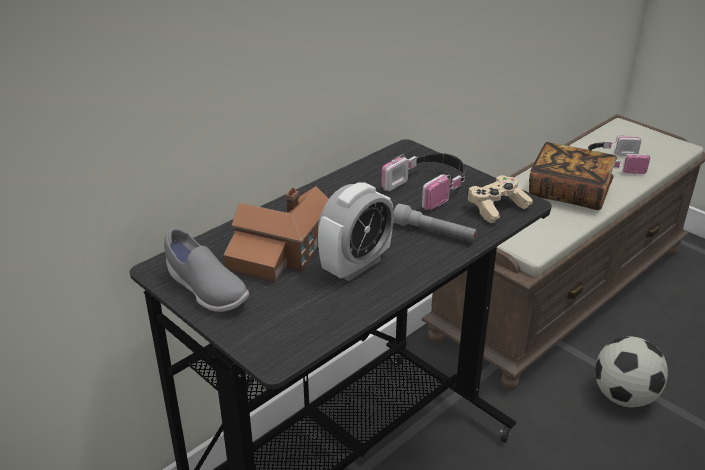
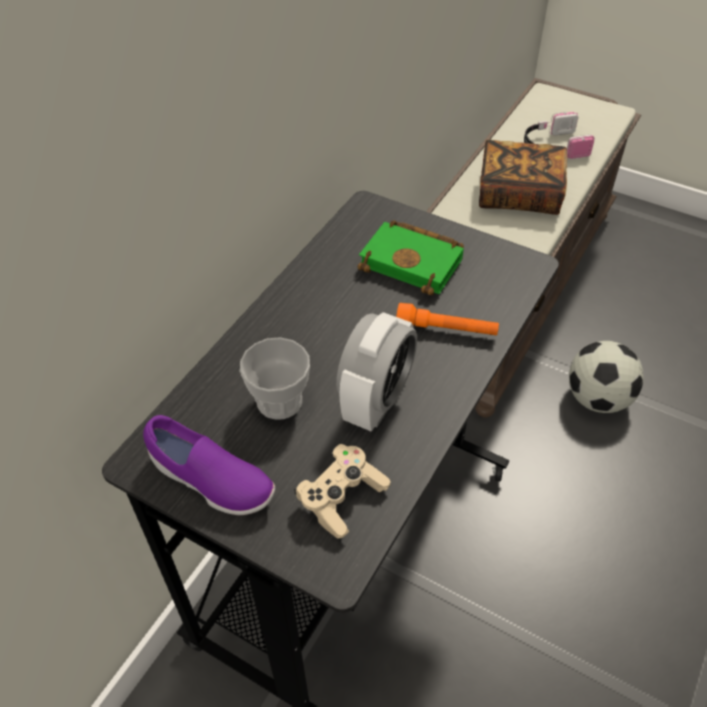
camera: 15 degrees left, 15 degrees up
(205, 290) = (211, 482): grey shoe -> purple shoe
(280, 252) = (279, 401): toy house -> cup
(428, 187) = (414, 262): headphones -> green book
(434, 232) = (446, 330): grey flashlight -> orange flashlight
(497, 208) = (502, 278): beige game controller -> beige game controller (341, 498)

